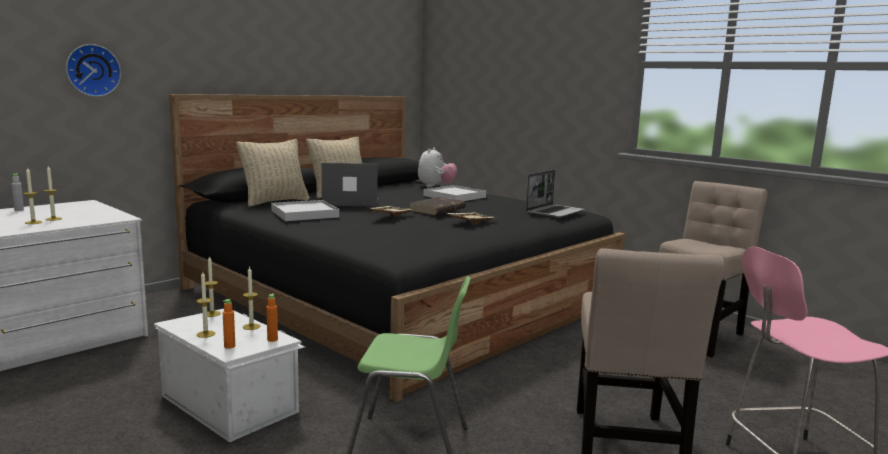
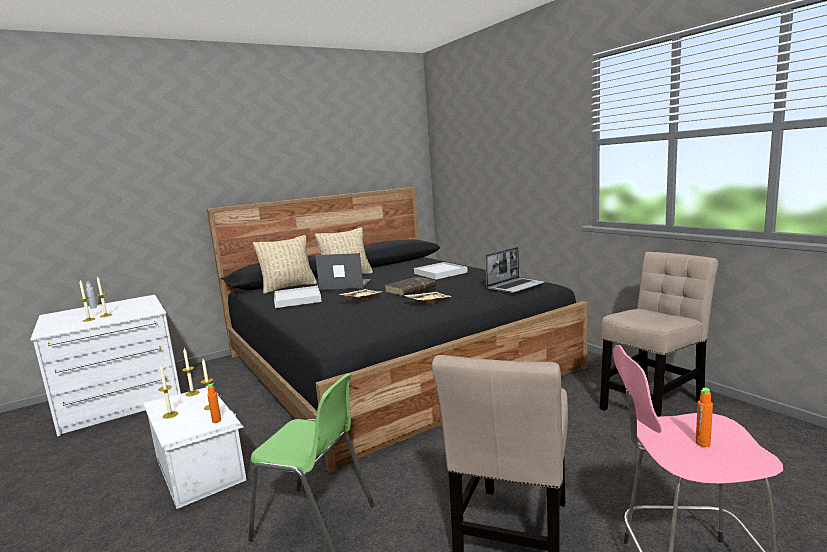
camera: 15 degrees right, 0 degrees up
(92, 70) = (145, 197): wall clock -> none
(229, 346) = (177, 428): orange bottle -> orange bottle (702, 443)
(435, 186) = (434, 263): plush toy -> none

